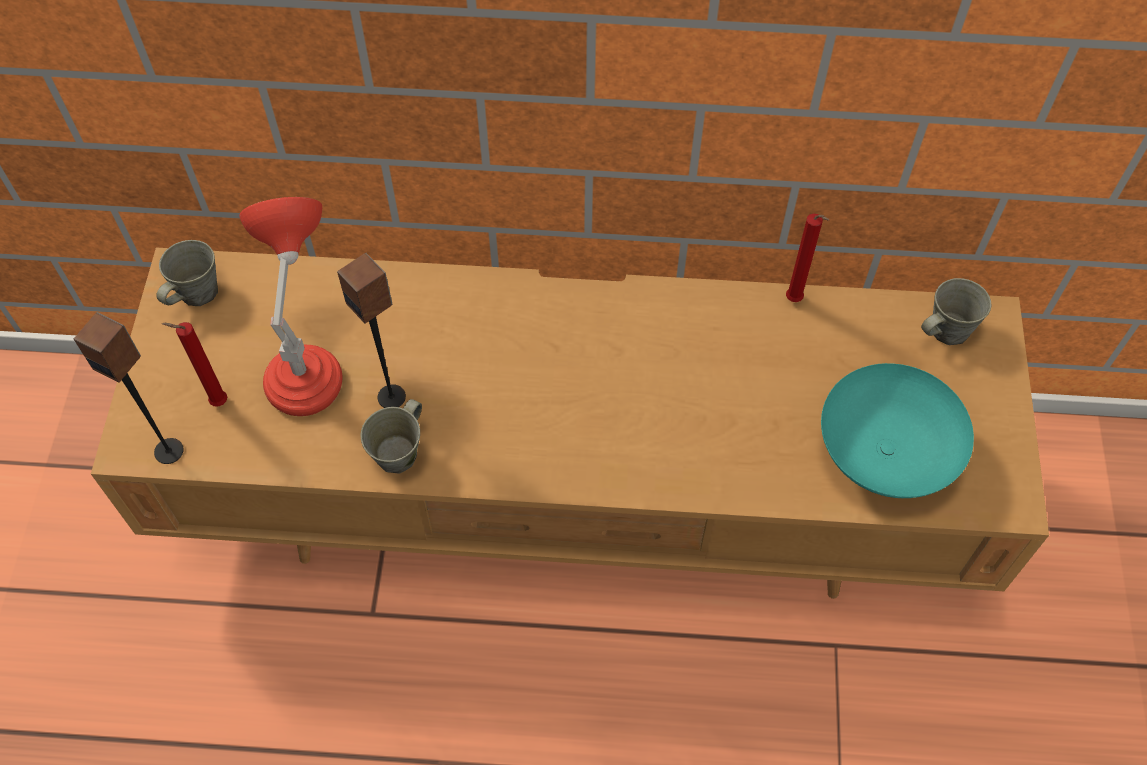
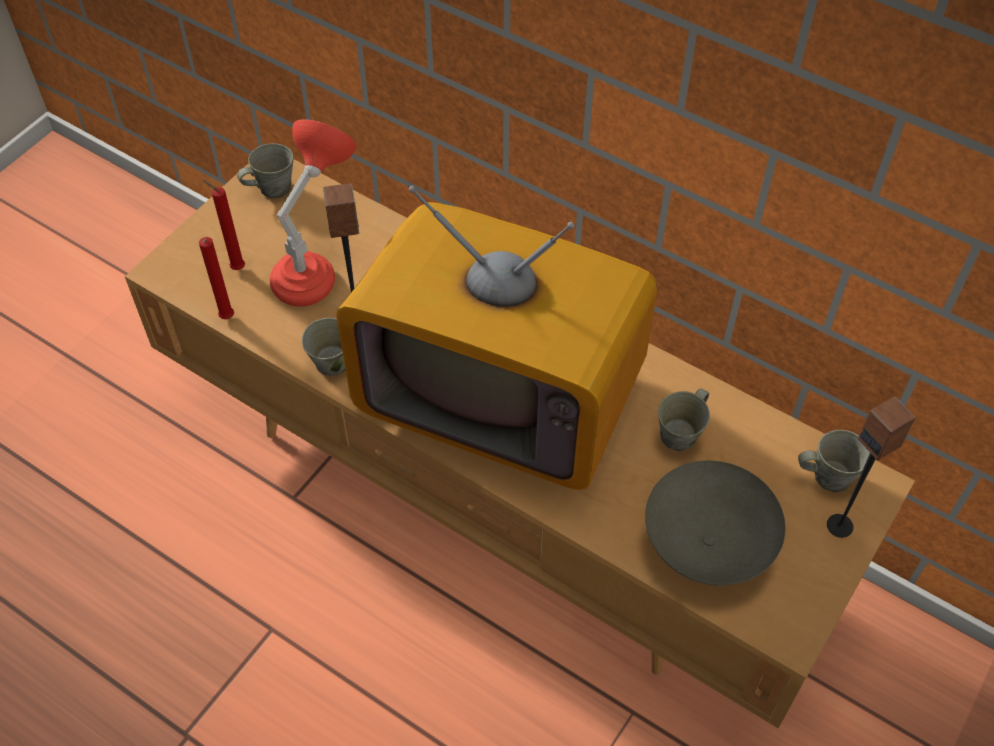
camera: 30 degrees right, 5 degrees down
(169, 450) = (184, 285): speaker -> speaker (840, 525)
(594, 403) = (501, 395): none -> television
(790, 358) = (680, 435): none -> grey mug
(795, 301) = (715, 394): red candle -> red candle (227, 319)
(883, 453) = (706, 543): turquoise bowl -> grey bowl

